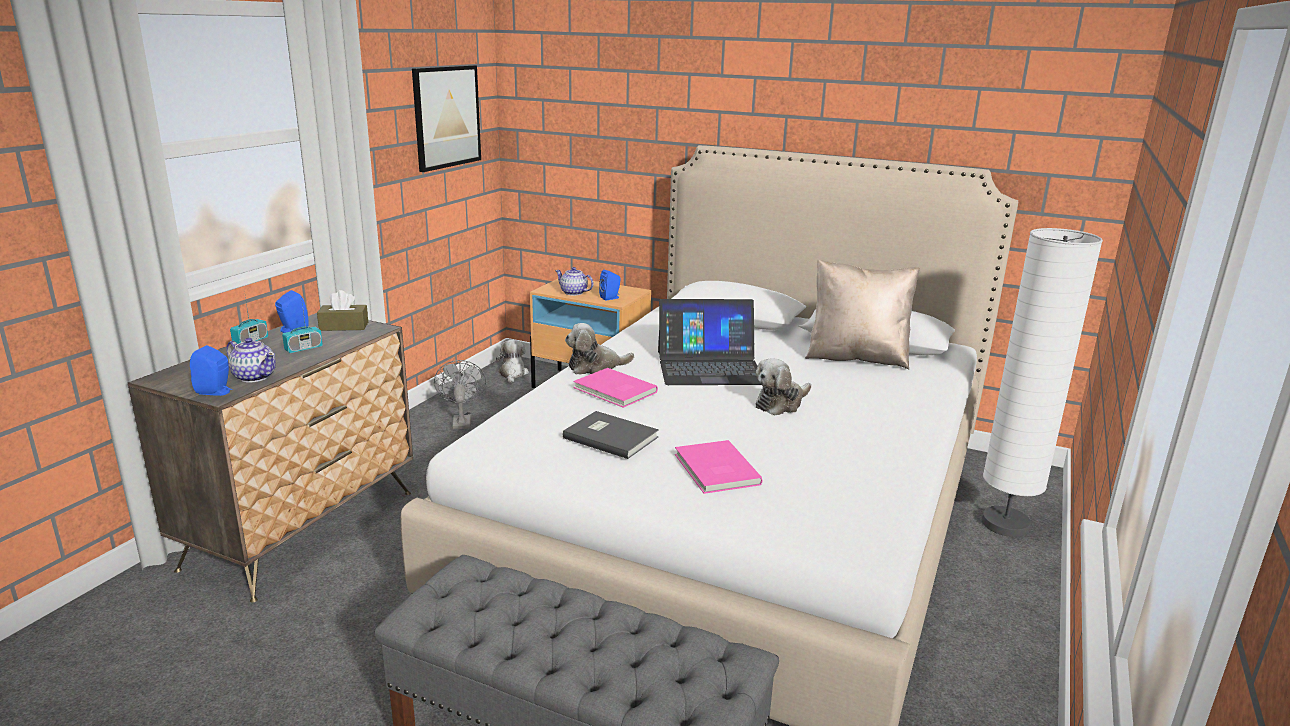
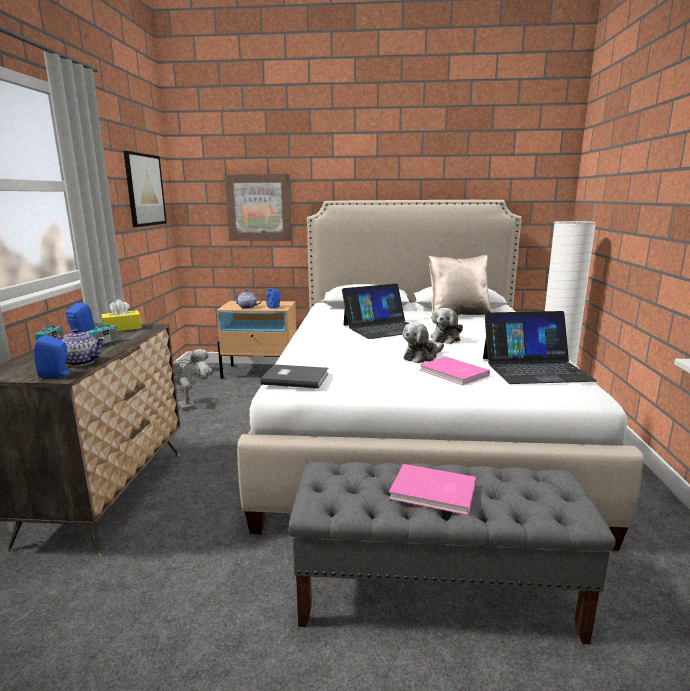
camera: 20 degrees left, 5 degrees down
(344, 326) = (122, 328): brown tissue box -> yellow tissue box
(595, 367) = (312, 336): plush toy -> plush toy (422, 356)
(611, 144) = (259, 207): none -> picture
(611, 436) = (370, 366): grey book -> grey book (295, 378)
(614, 391) = (341, 345): pink book -> pink book (434, 492)
(844, 487) = (535, 369): none -> laptop

